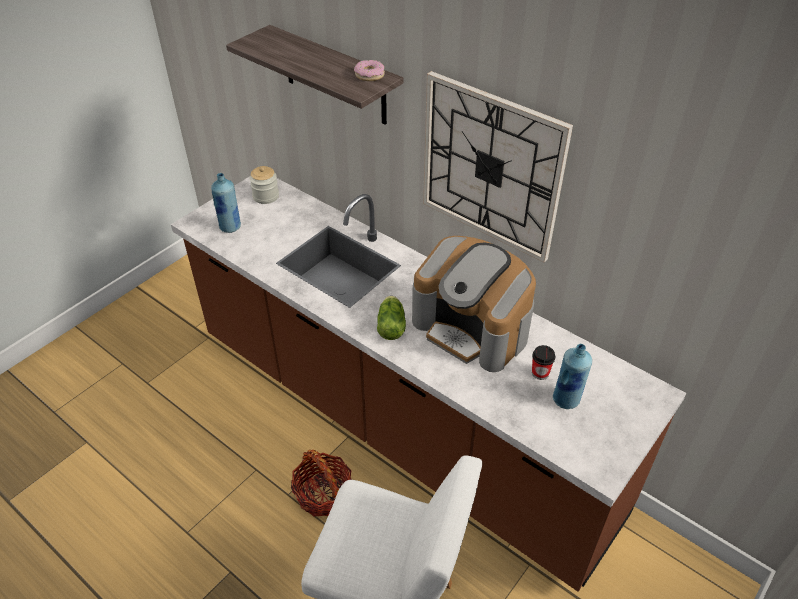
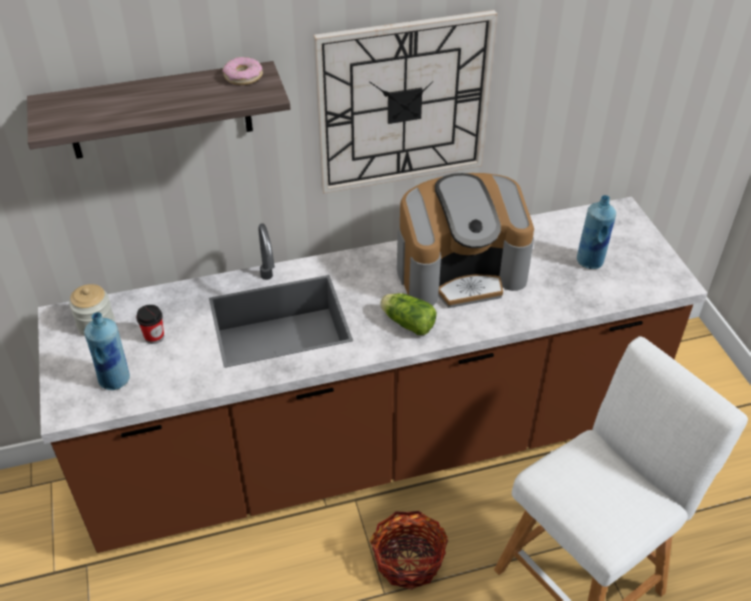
camera: 55 degrees left, 0 degrees up
(540, 373) = (549, 260): cup -> cup (154, 337)

